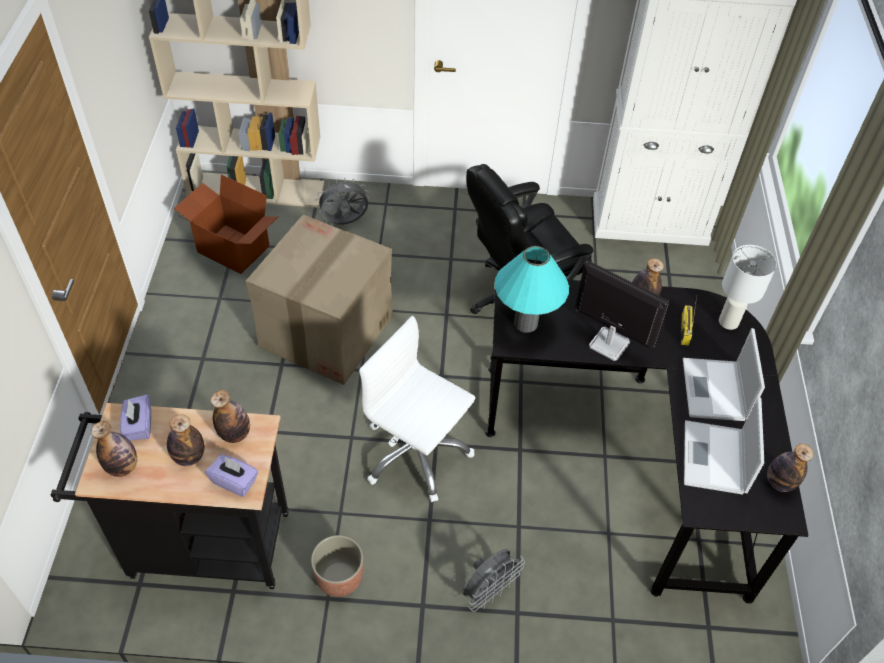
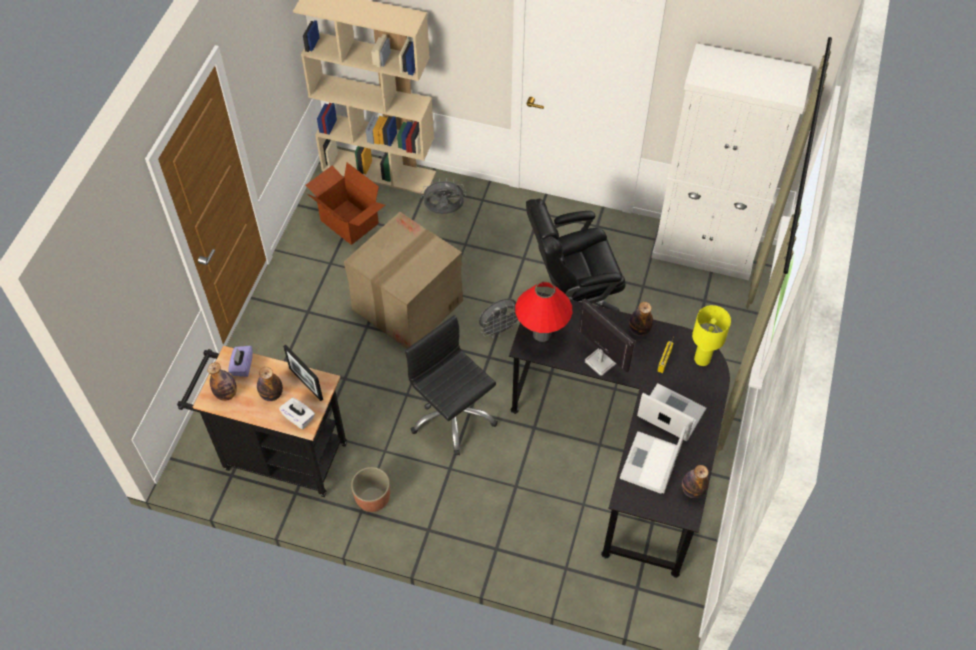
camera: 15 degrees right, 5 degrees up
(235, 434) = (306, 384): bottle -> picture frame
(235, 481) = (299, 418): purple tissue box -> white tissue box
(416, 454) = (452, 416): white office chair -> black office chair
(488, 592) = (479, 529): grey fan -> grey fan (499, 329)
(526, 323) = (542, 334): turquoise table lamp -> red table lamp
(715, 391) = (670, 412): laptop -> laptop turned 105 degrees clockwise
(728, 321) = (702, 359): white table lamp -> yellow table lamp

